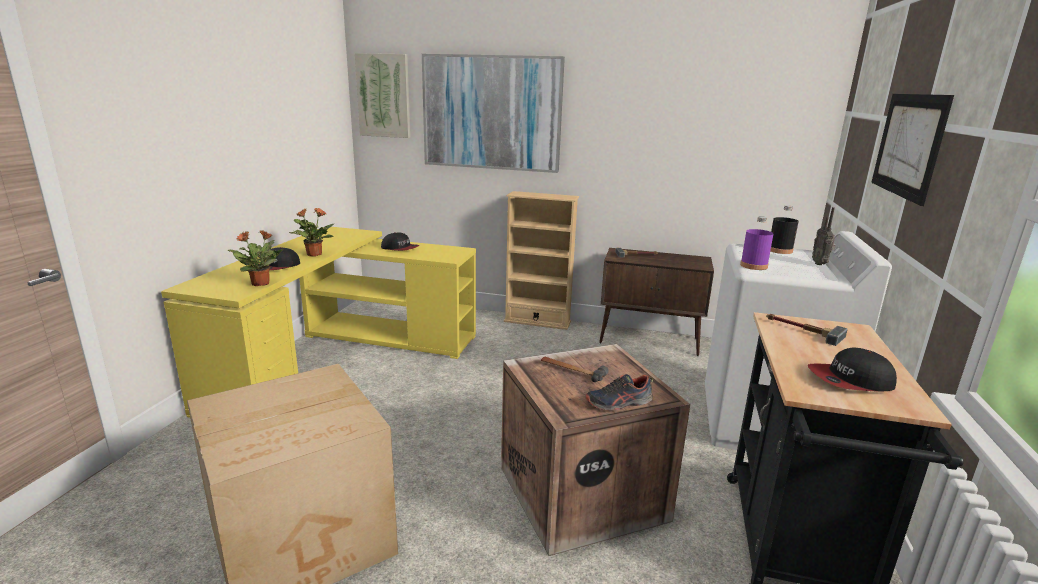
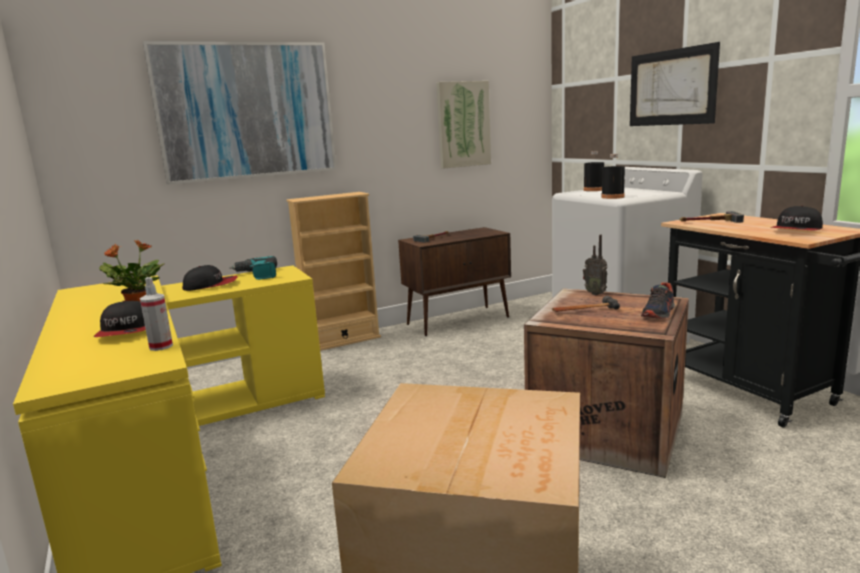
camera: 40 degrees left, 5 degrees down
(261, 283) = (161, 346): potted plant -> spray bottle
(384, 96) = (83, 100): picture -> picture (463, 124)
(438, 249) = (257, 275): none -> power drill
(753, 266) = (612, 197): purple bottle -> black bottle
(820, 264) = (636, 189): radio -> radio (595, 293)

